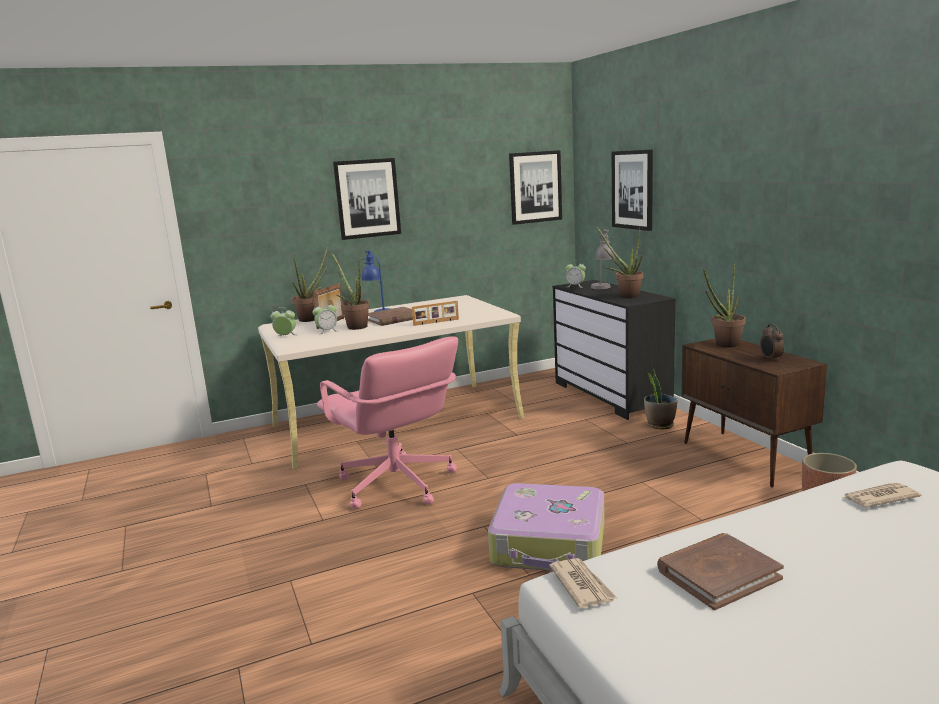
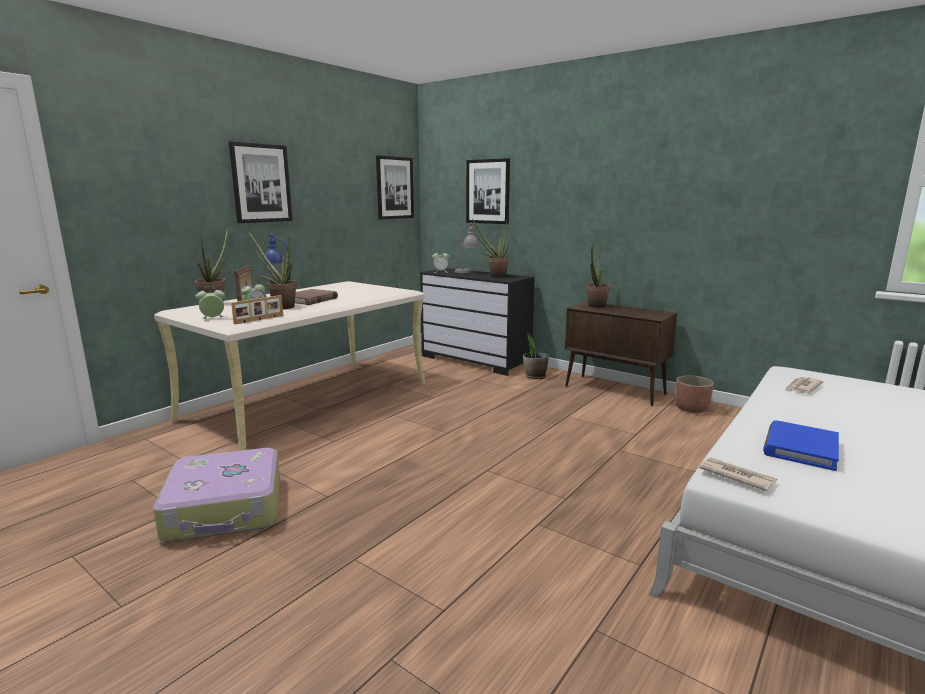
camera: 30 degrees left, 0 degrees up
(396, 485) = (370, 452): pink office chair -> none
(436, 322) = (360, 300): picture frame -> picture frame (259, 319)
(550, 544) = (554, 472): suitcase -> suitcase (226, 509)
(718, 574) = (800, 448): brown book -> blue book
(770, 359) = (640, 312): alarm clock -> none

